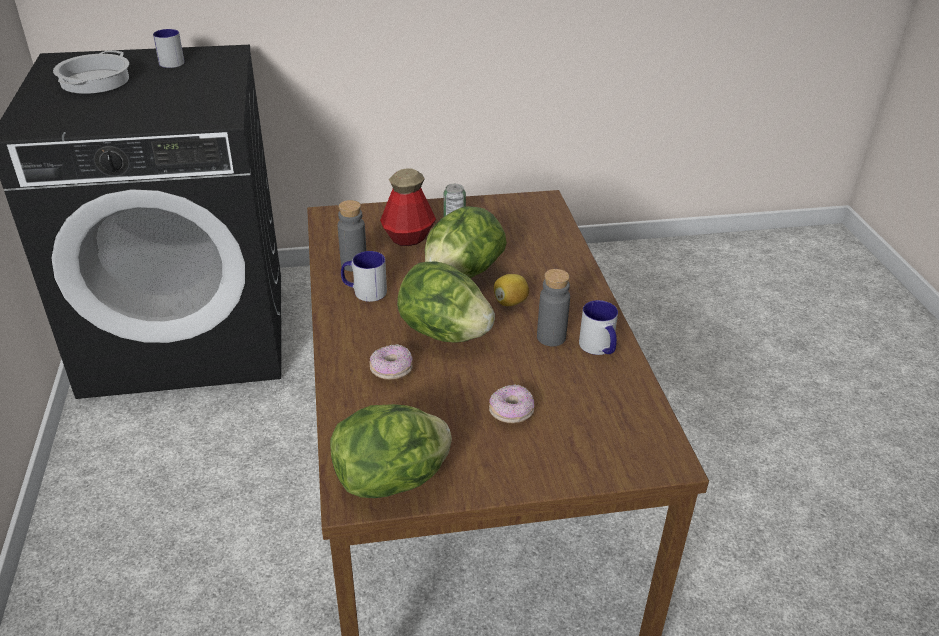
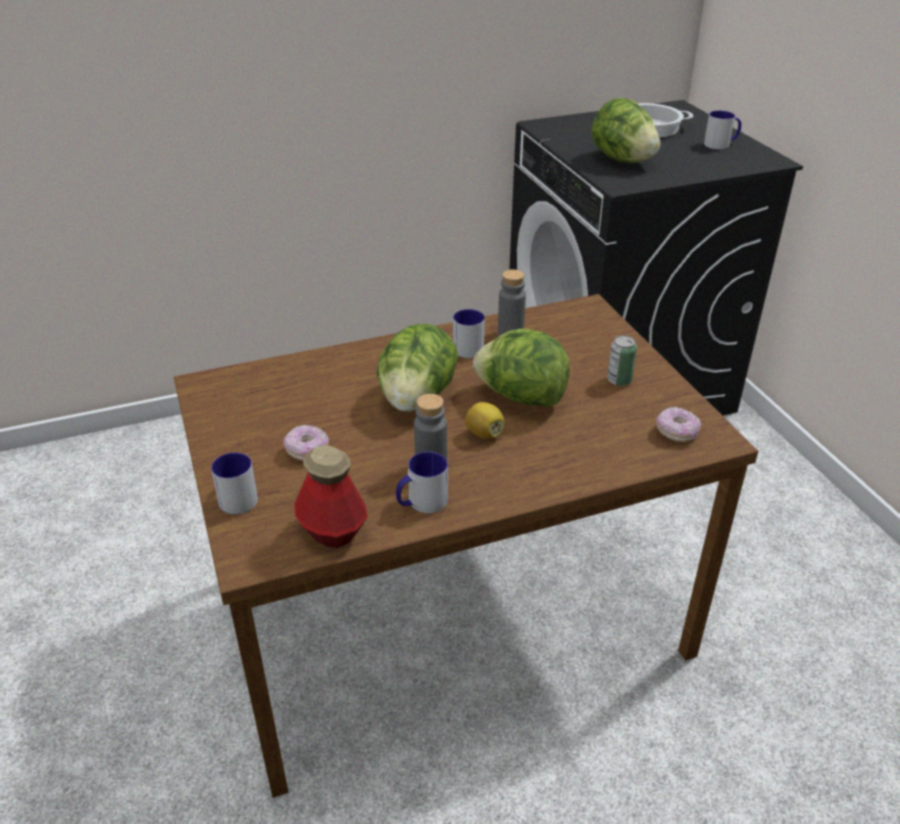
camera: 80 degrees right, 0 degrees up
(391, 370) = (355, 378): donut -> donut (676, 433)
(392, 480) = (219, 398): lettuce -> lettuce (622, 160)
(408, 238) = (574, 356): bottle -> bottle (333, 531)
(574, 465) = (238, 495): none -> mug

